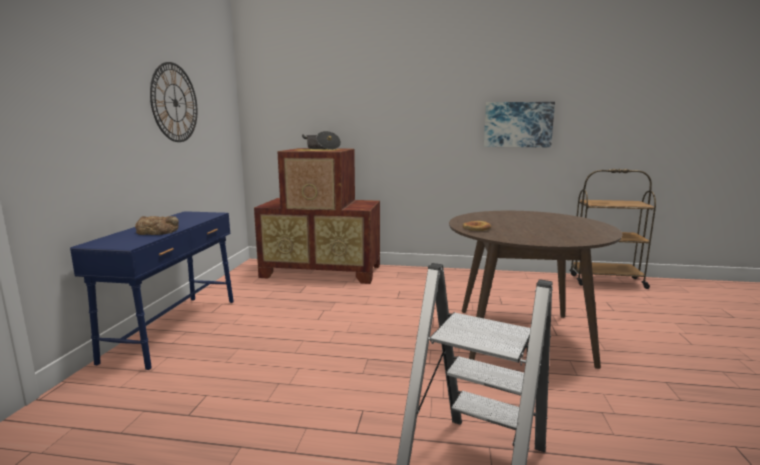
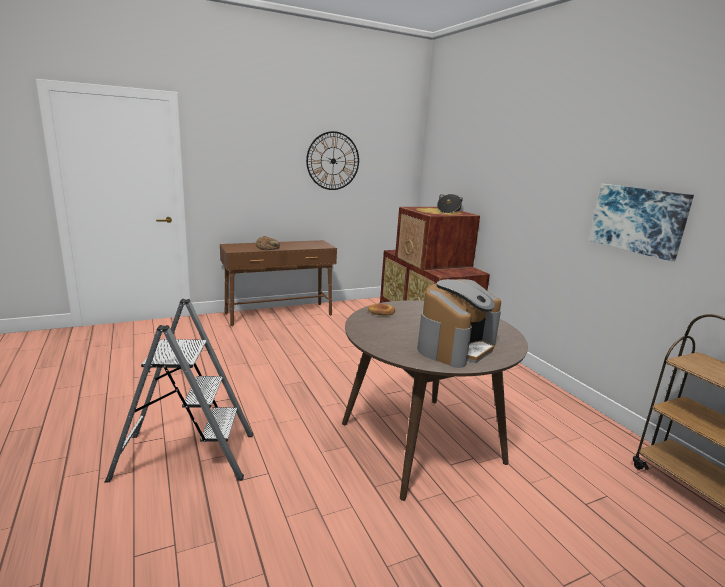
camera: 55 degrees right, 5 degrees up
(175, 329) = (279, 314): blue console table -> brown console table
(570, 226) = (455, 346): none -> coffee machine

